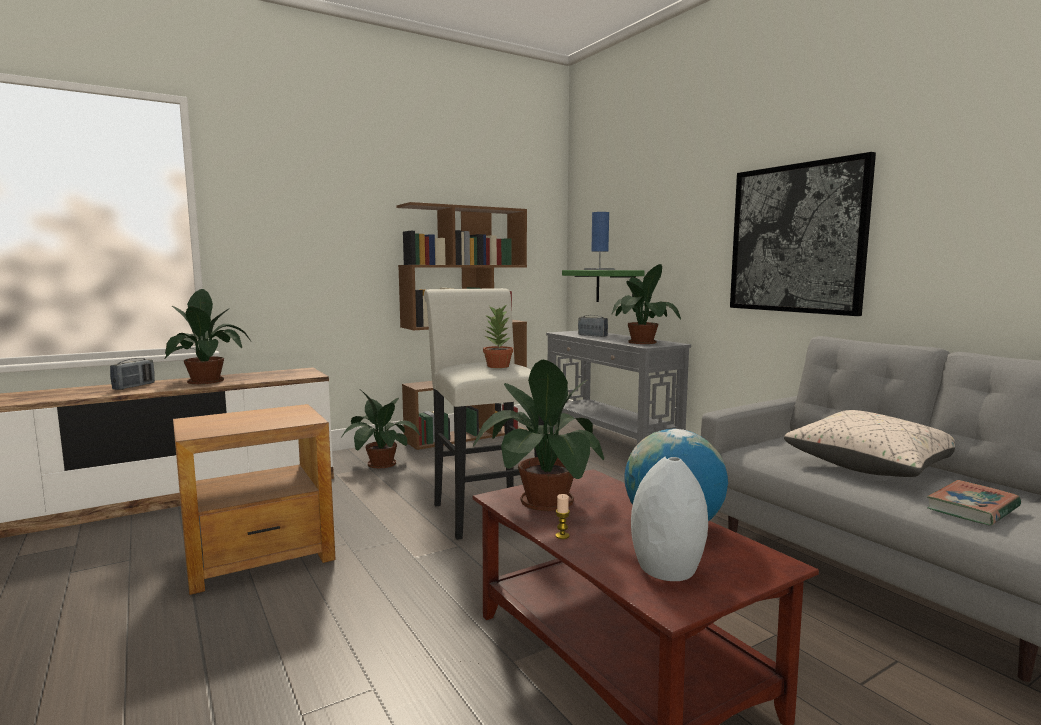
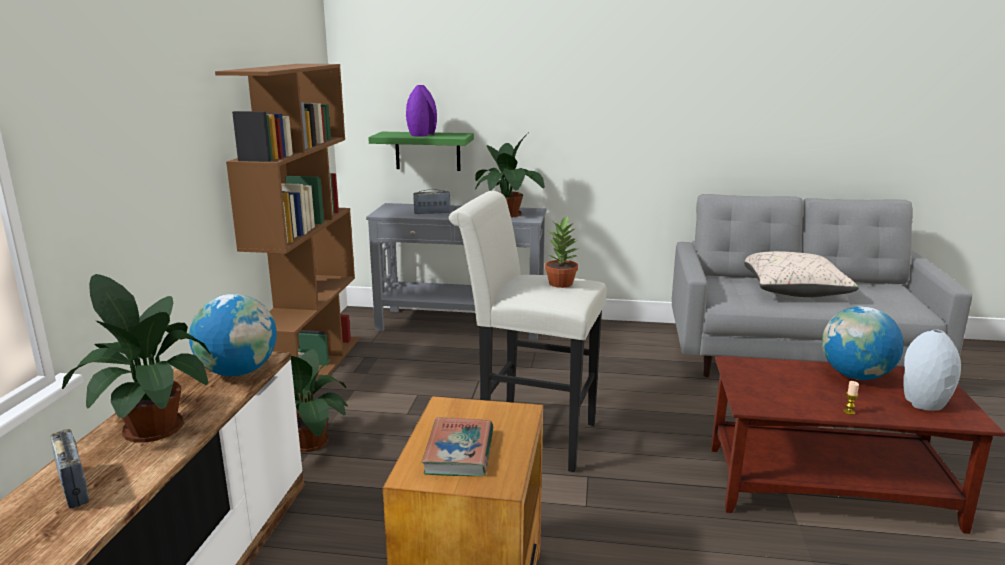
camera: 50 degrees left, 10 degrees up
(288, 376) = (238, 372): none -> globe
(543, 502) = (775, 395): potted plant -> none
(599, 269) = (422, 135): blue table lamp -> purple vase
(796, 239) = (659, 108): picture -> none
(972, 508) = (881, 303): book -> book (459, 452)

